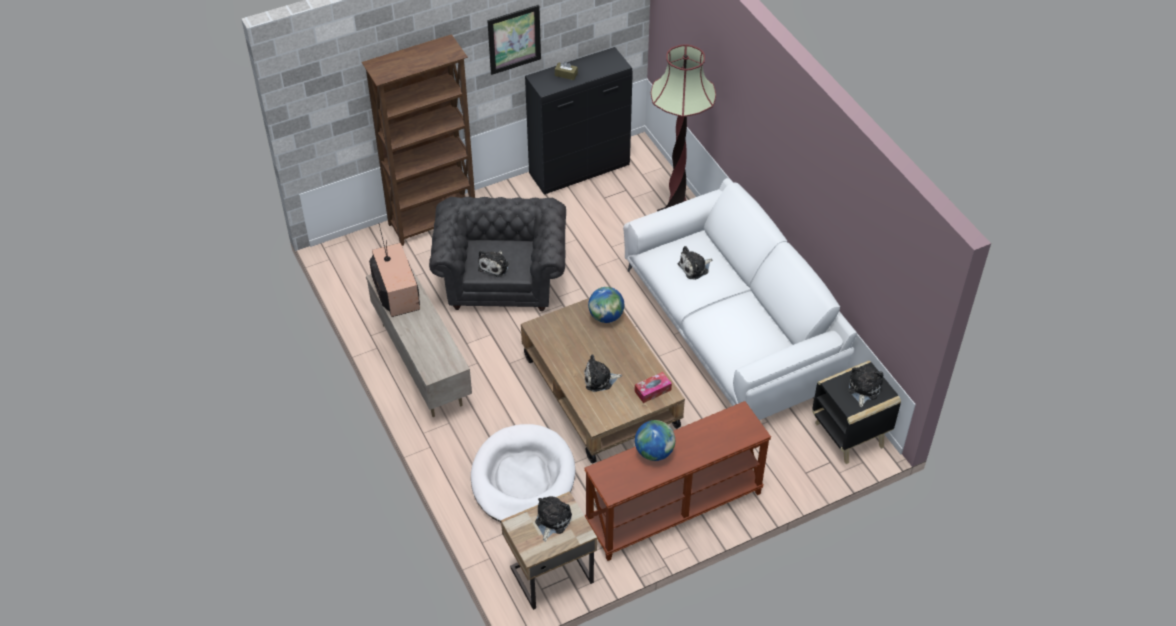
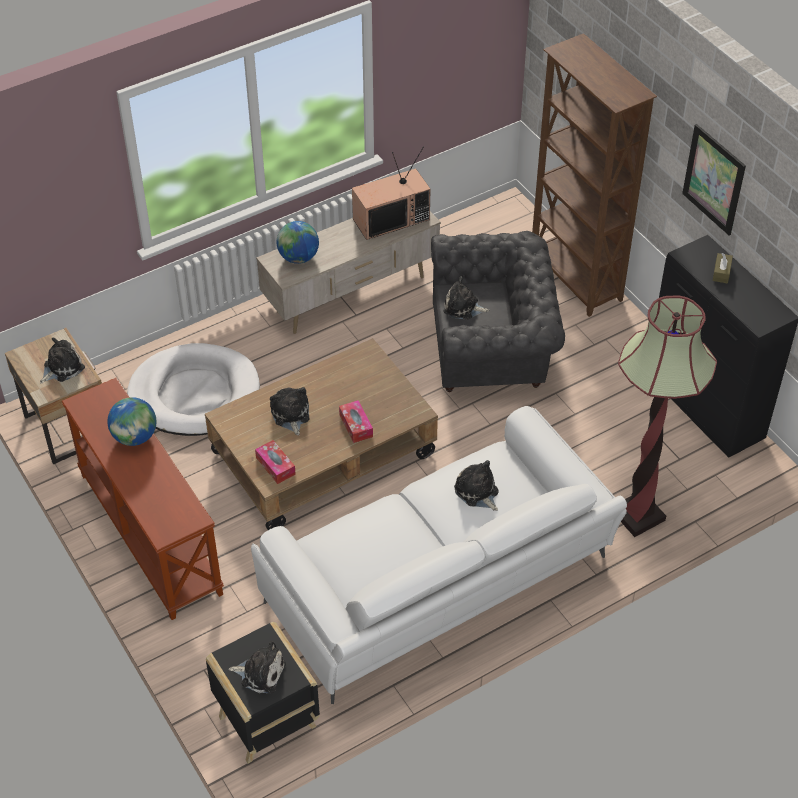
camera: 85 degrees right, 0 degrees up
(552, 521) = (61, 367): plush toy -> plush toy turned 60 degrees counterclockwise
(606, 316) = (392, 415): globe -> globe (298, 257)
(615, 339) = (356, 425): none -> tissue box

